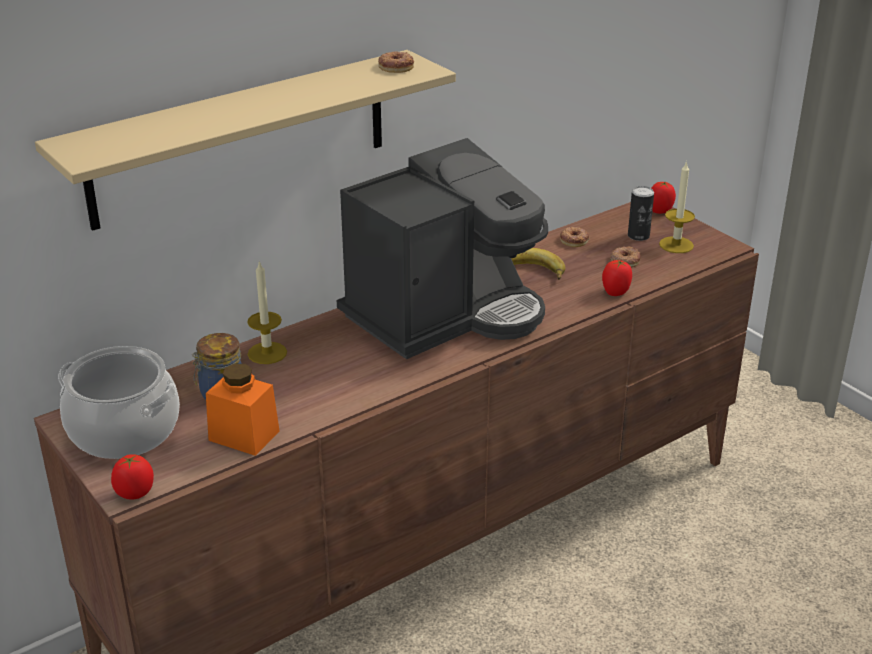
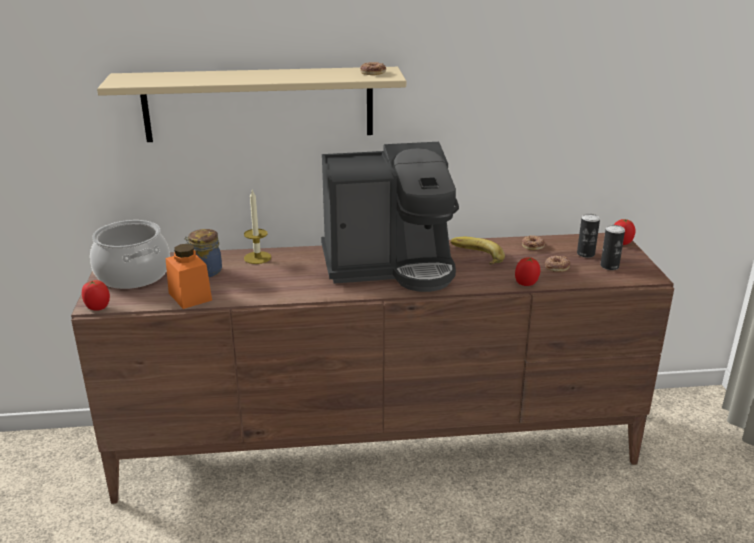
camera: 30 degrees right, 5 degrees down
(676, 245) = (609, 266): candle -> can

